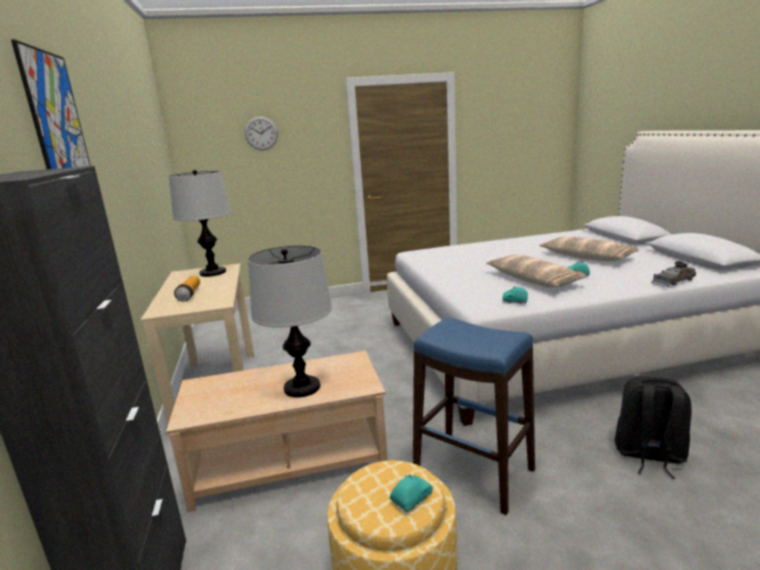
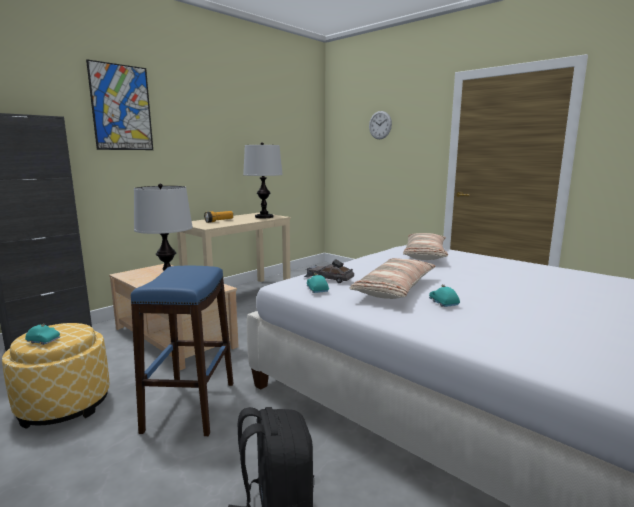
camera: 55 degrees right, 5 degrees down
(586, 257) = (536, 301): pillow -> pillow (425, 255)
(672, 281) = (513, 355): grey toy car -> grey toy car (328, 278)

